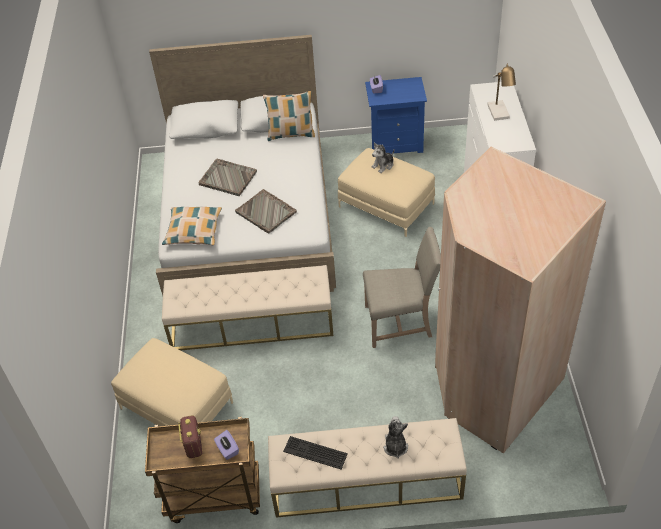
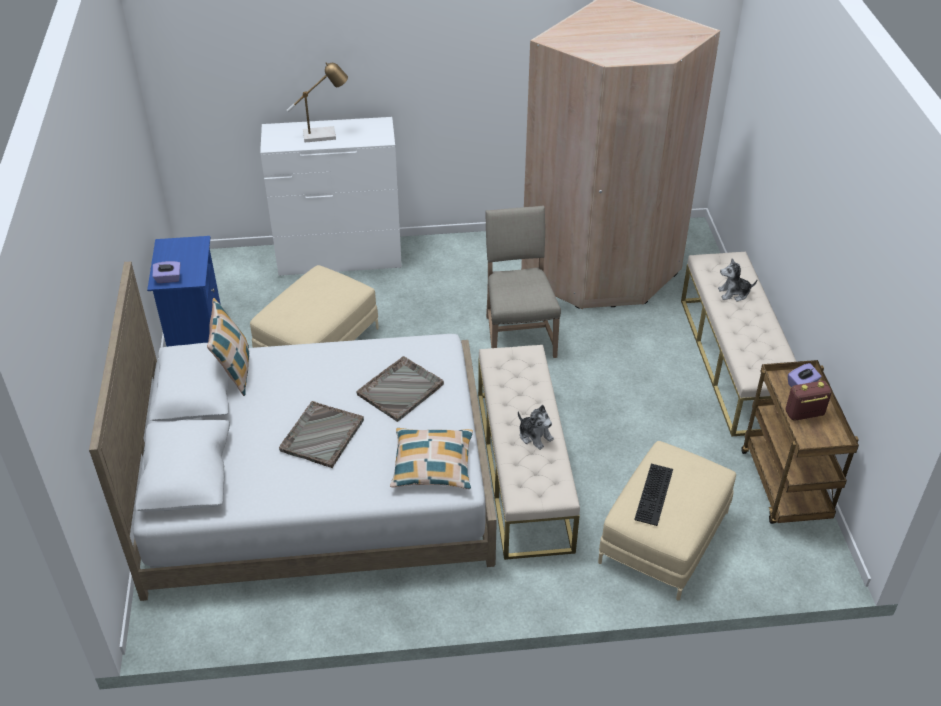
camera: 95 degrees left, 5 degrees down
(314, 453) = (758, 349): keyboard -> keyboard (655, 495)
(383, 165) = (298, 301): plush toy -> plush toy (535, 436)

